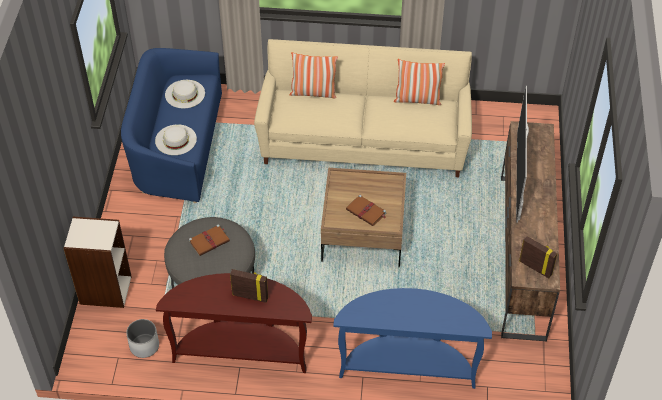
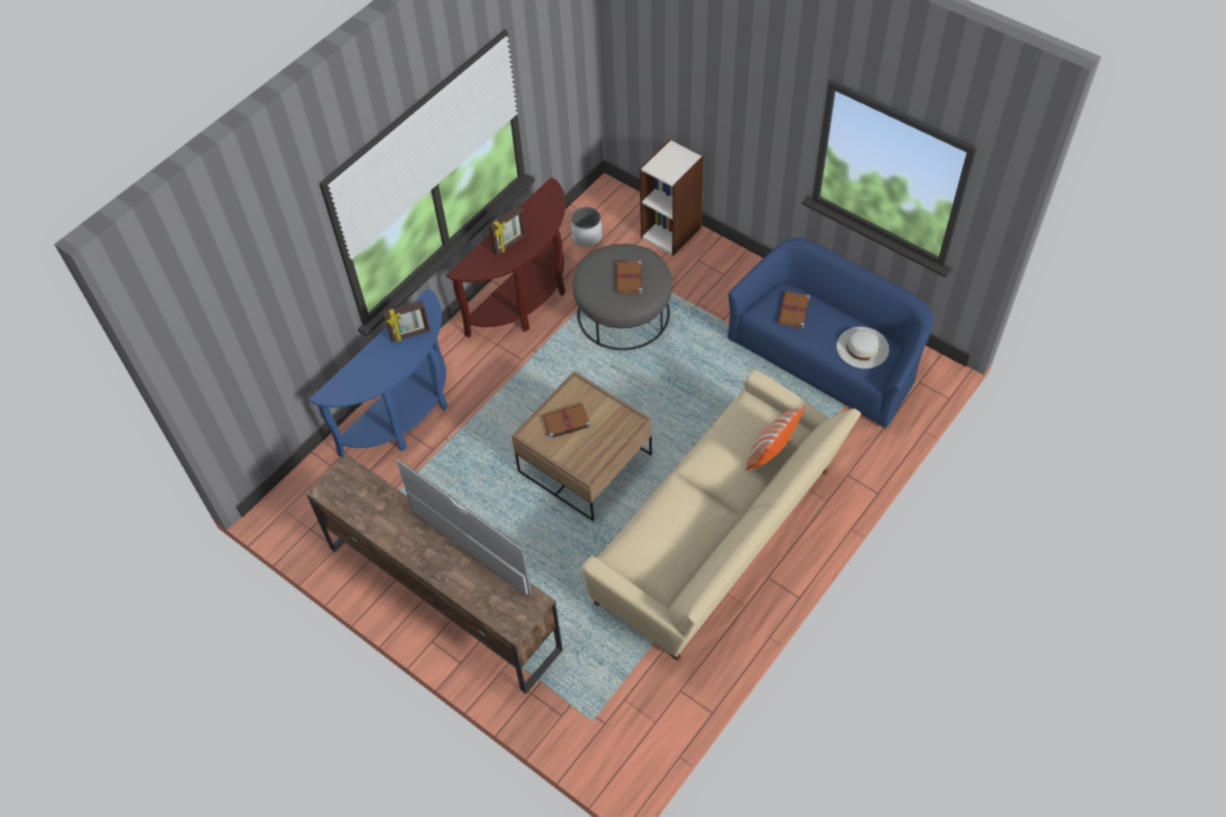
camera: 125 degrees right, 5 degrees up
(176, 139) = (793, 311): white hat -> brown book
(417, 99) = (687, 555): pillow -> none
(535, 267) = (347, 488): picture frame -> picture frame (410, 334)

